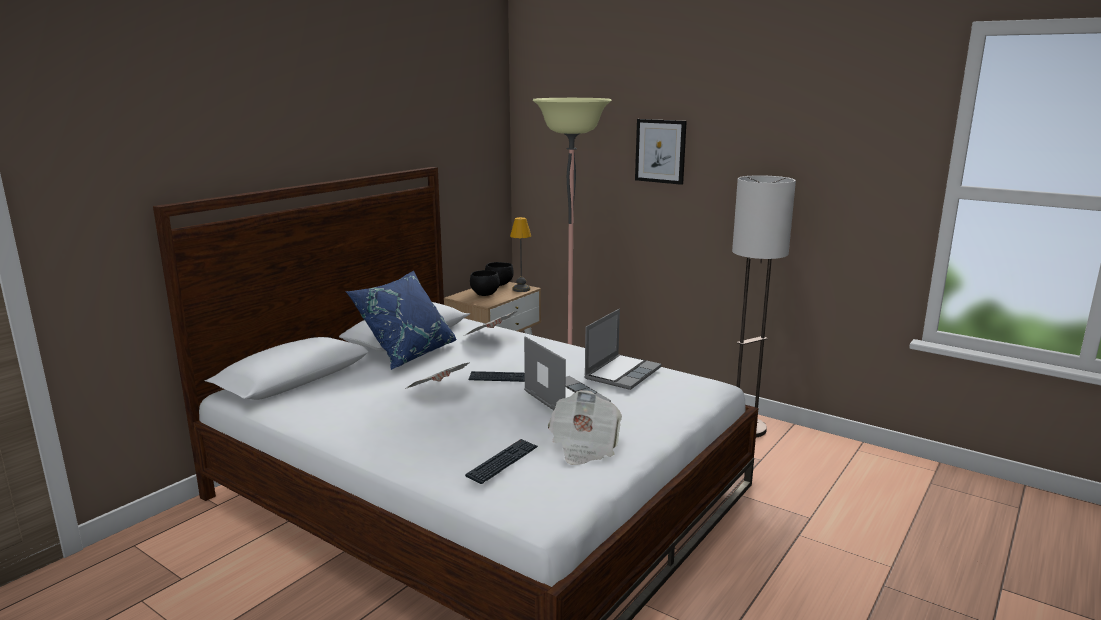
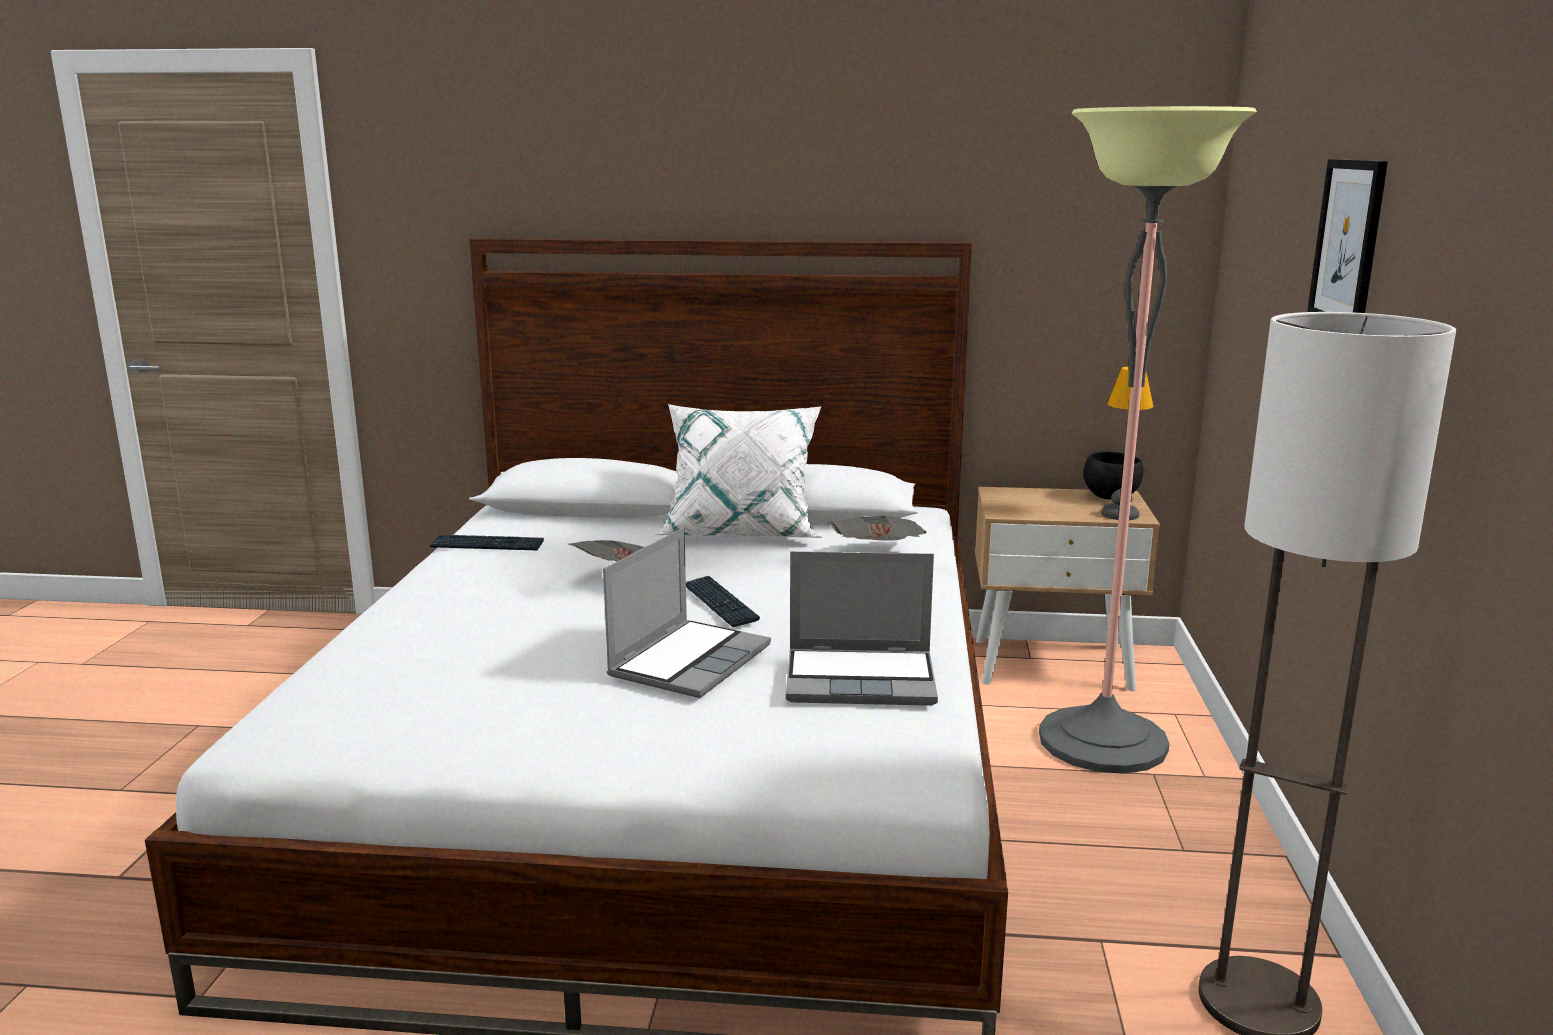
camera: 60 degrees right, 0 degrees up
(407, 354) = (741, 531): blue pillow -> white pillow
(484, 294) = (1042, 501): black bowl -> none
(503, 462) = (406, 672): keyboard -> keyboard (487, 545)
(584, 446) = (512, 717): newspaper -> none

